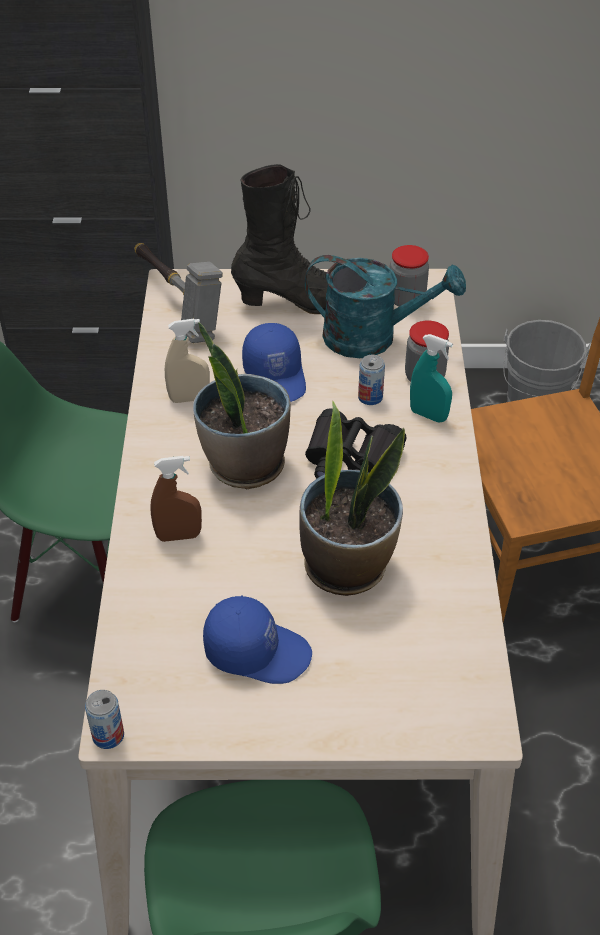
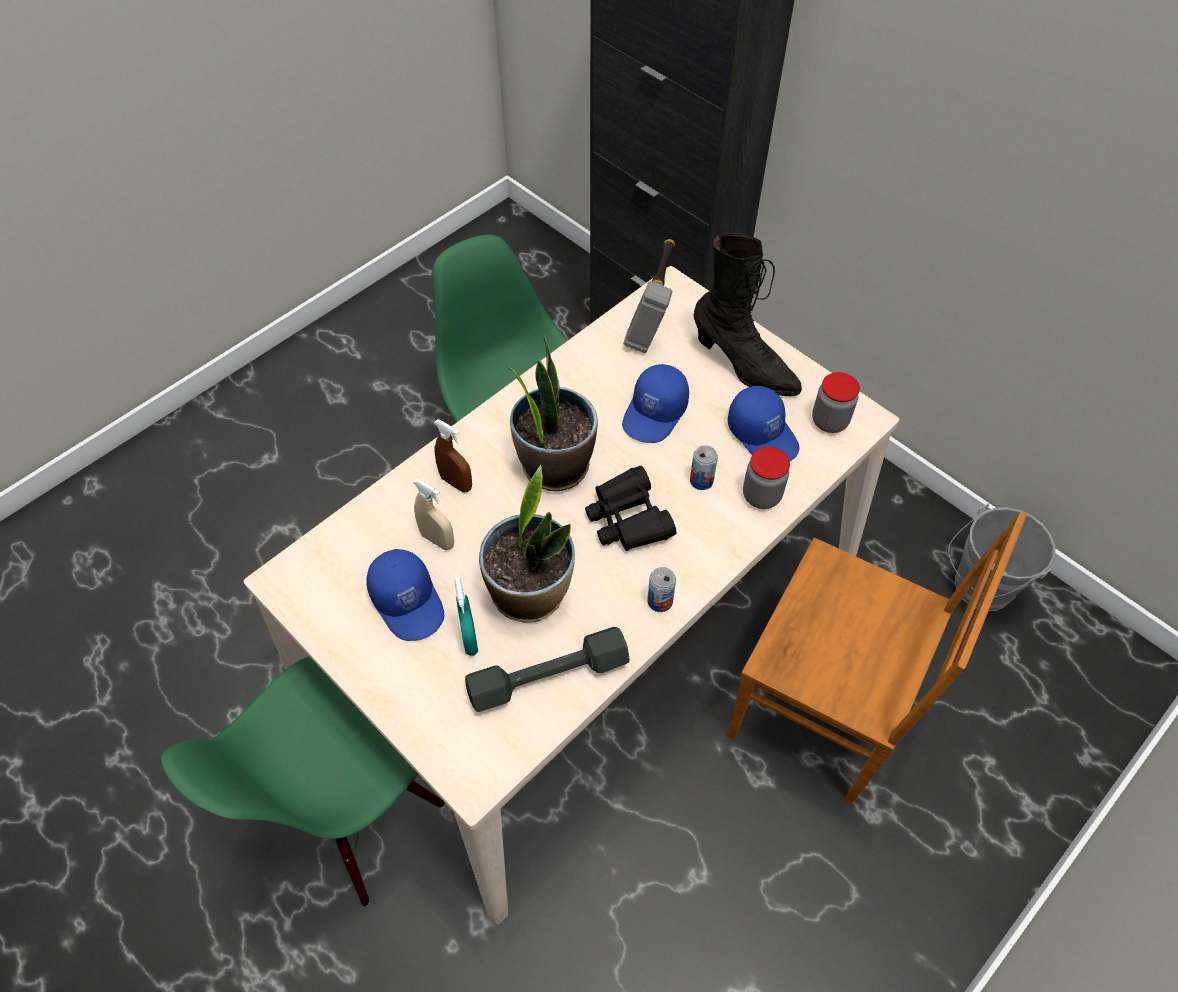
camera: 45 degrees right, 10 degrees up
(108, 735) = (272, 580): can -> can (660, 601)
(189, 398) = (578, 387): beige spray bottle -> beige spray bottle (437, 540)
(373, 337) = (763, 434): turquoise watering can -> blue cap
(428, 415) = (726, 527): turquoise spray bottle -> turquoise spray bottle (470, 639)
(438, 610) = (548, 676): none -> grey dumbbell

